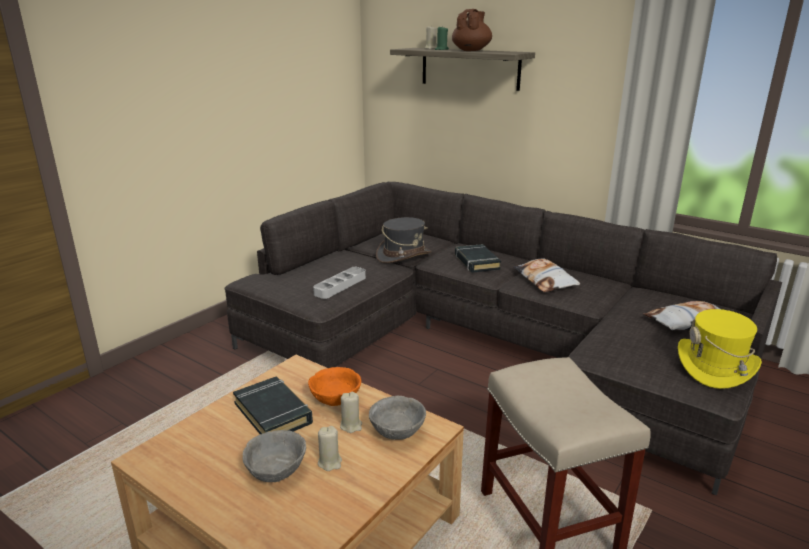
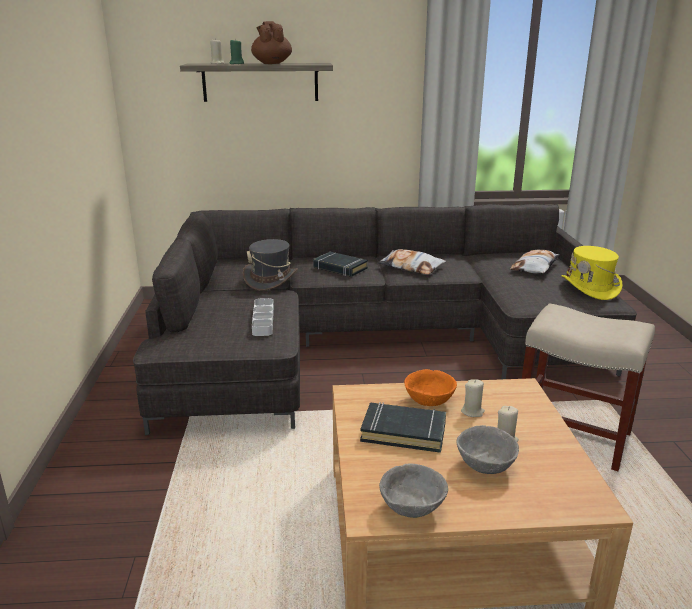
camera: 40 degrees left, 0 degrees up
(397, 433) = (509, 401): grey bowl -> grey bowl (413, 508)

